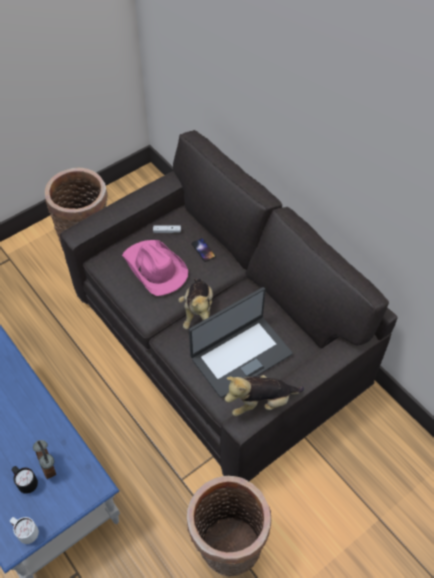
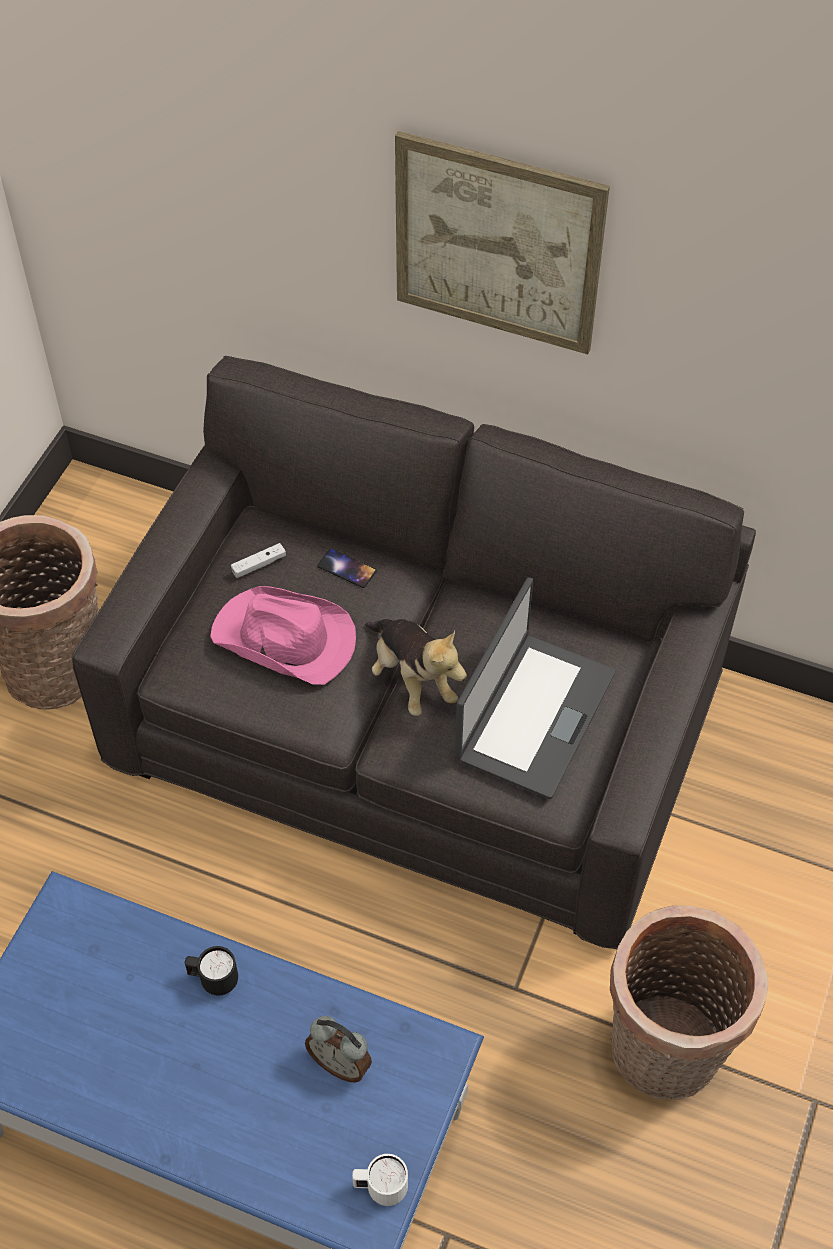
camera: 30 degrees left, 0 degrees up
(26, 483) = (320, 1111): black mug -> black mug (213, 980)
(261, 402) = (630, 770): plush toy -> none
(309, 113) = (497, 244): none -> picture

